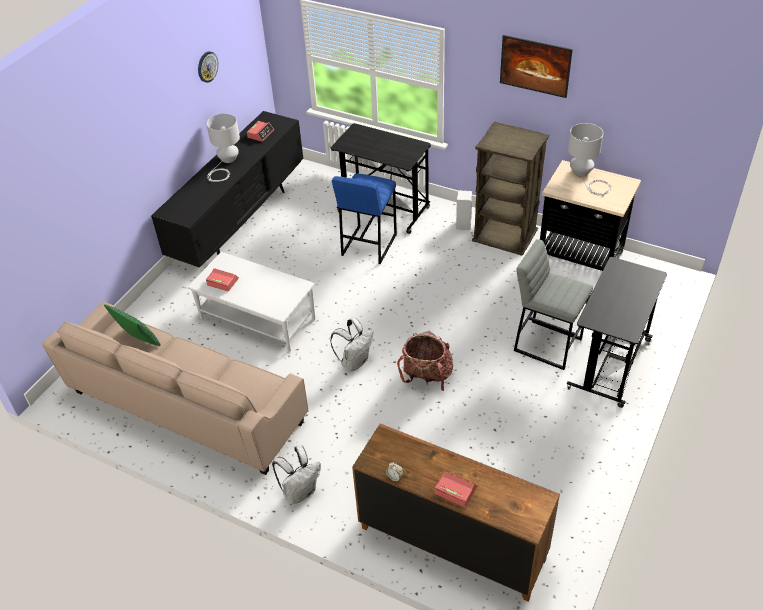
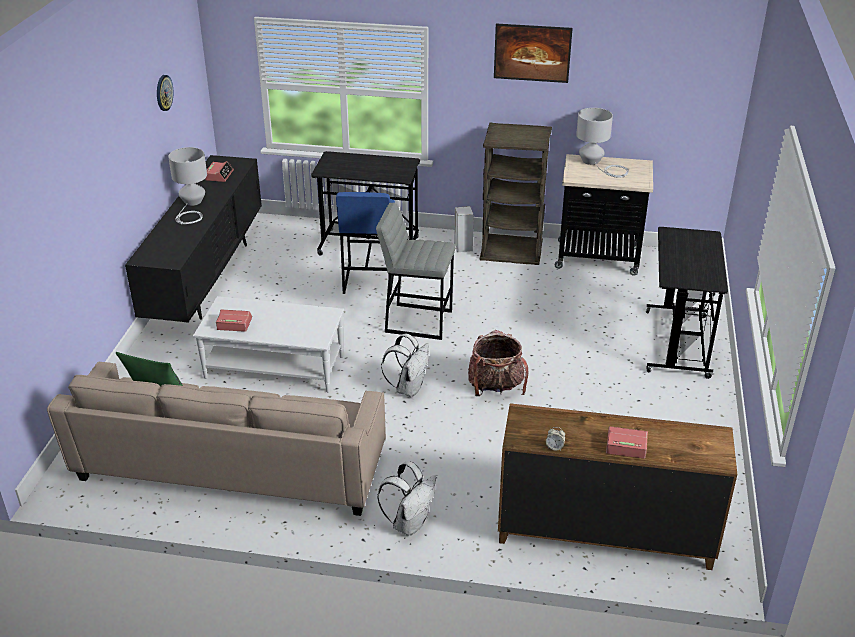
camera: 20 degrees left, 10 degrees down
(546, 344) = (605, 337): grey stool -> grey stool (417, 321)

